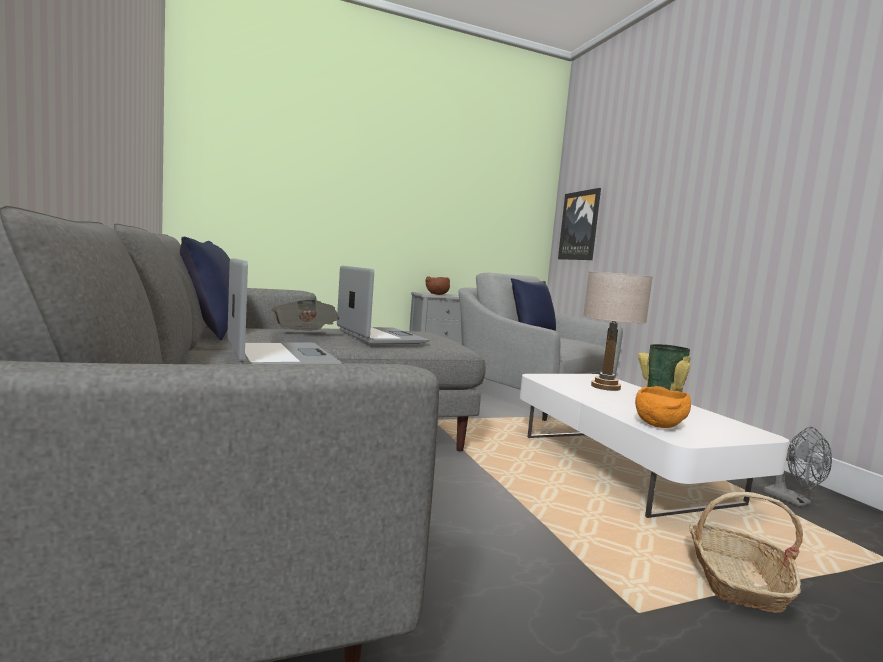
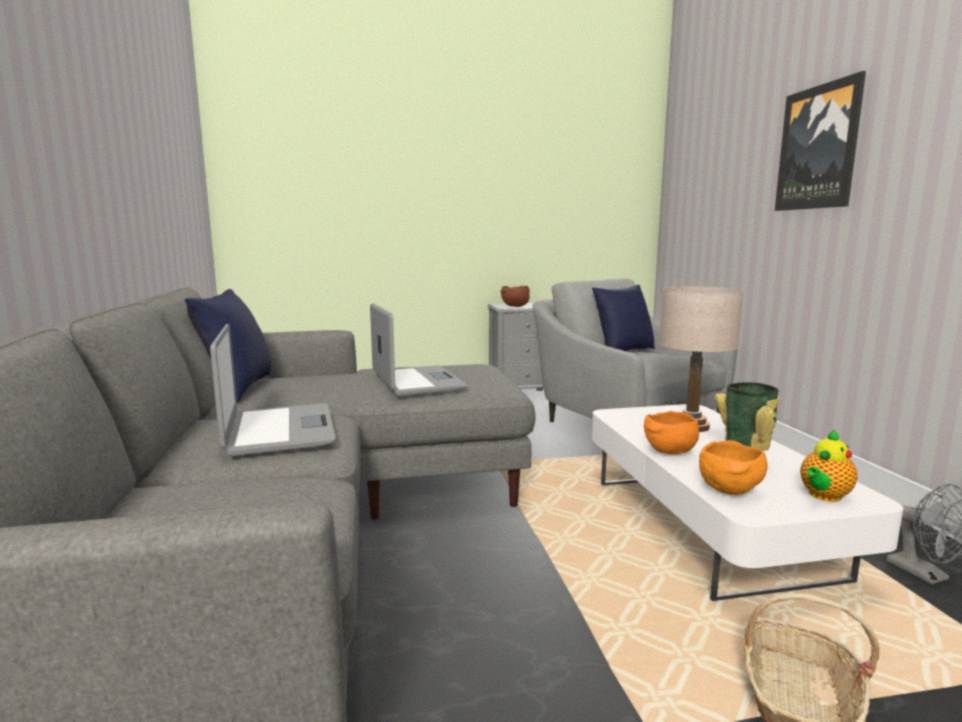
camera: 10 degrees right, 5 degrees up
(305, 335) = (332, 386): newspaper -> none
(579, 225) = (688, 209): picture -> picture (818, 148)
(598, 402) = (669, 452): none -> orange bowl
(729, 431) = (823, 496): none -> teapot

